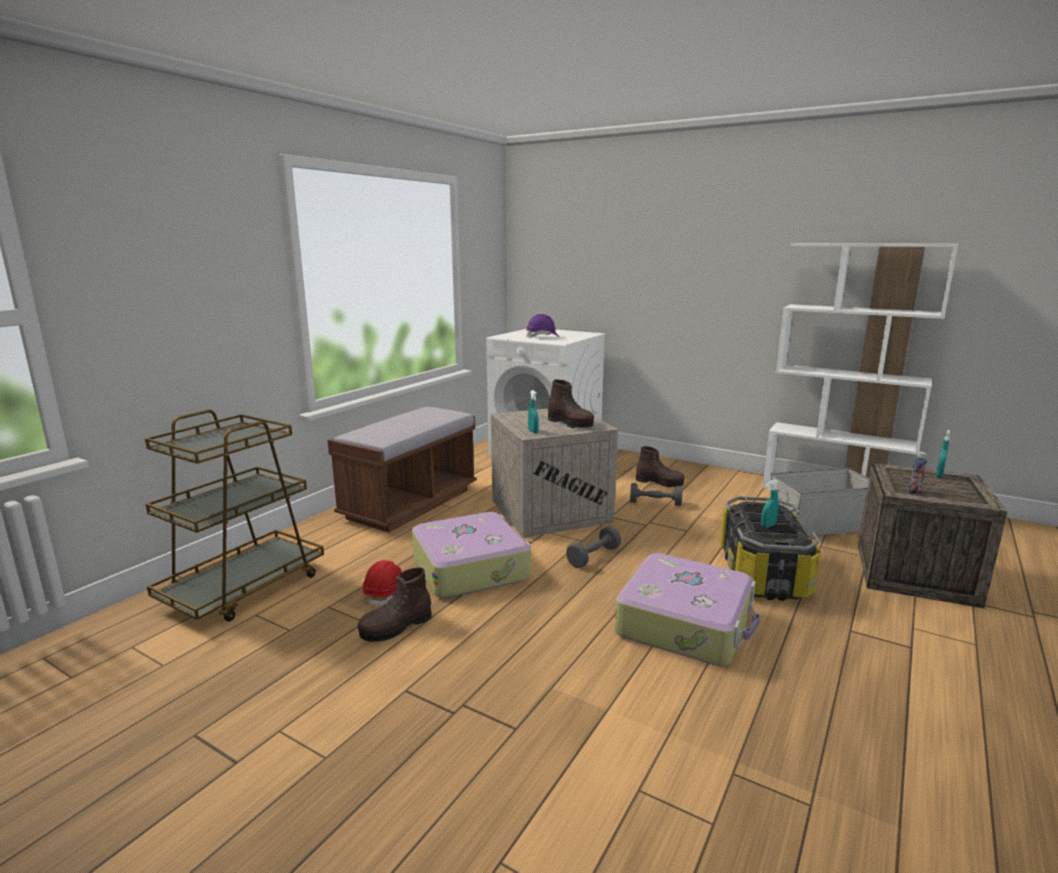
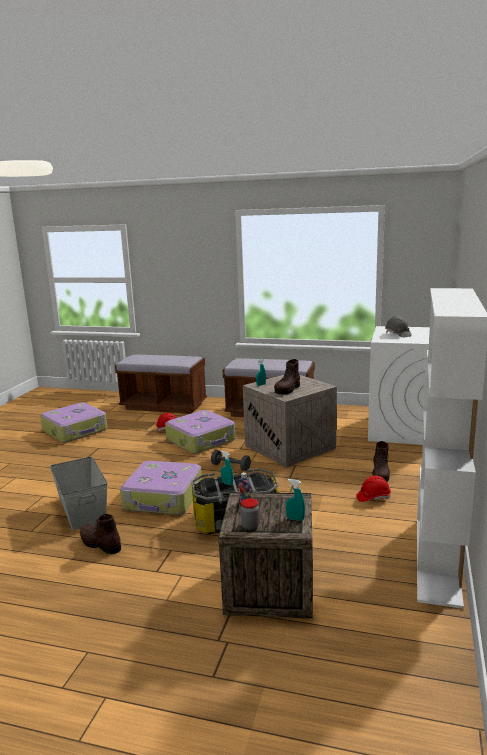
camera: 75 degrees right, 0 degrees up
(243, 730) = (75, 430): none -> suitcase
(244, 588) = (164, 406): brown cart -> brown bench
(396, 627) = (141, 437): brown boot -> brown boot (100, 544)
(542, 337) = (397, 334): purple hard hat -> grey hard hat
(655, 503) = (333, 477): grey dumbbell -> none
(710, 494) = (373, 497): none -> red hard hat
(820, 525) = (344, 547): grey storage box -> grey storage box (81, 509)
(969, 494) = (250, 526): none -> jar

